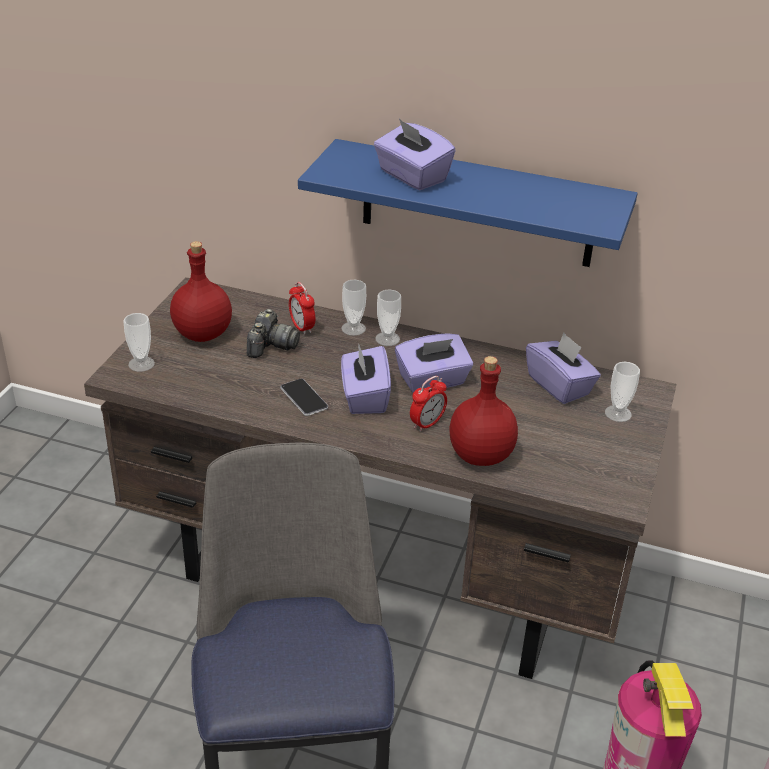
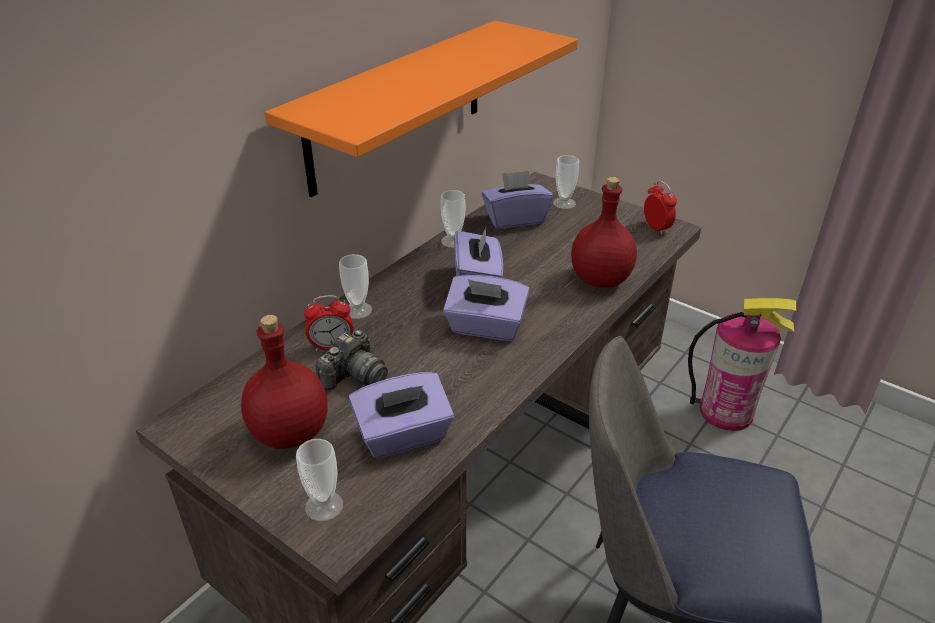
camera: 70 degrees left, 0 degrees up
(271, 346) = (354, 377): camera -> camera turned 90 degrees clockwise
(304, 398) = (469, 369): phone -> none
(387, 339) = (391, 292): cup -> cup (453, 241)
(412, 176) = (400, 89): purple tissue box -> purple tissue box (403, 436)
(427, 424) = (544, 298): alarm clock -> alarm clock (656, 228)
(477, 204) = (398, 106): blue shelf -> orange shelf

